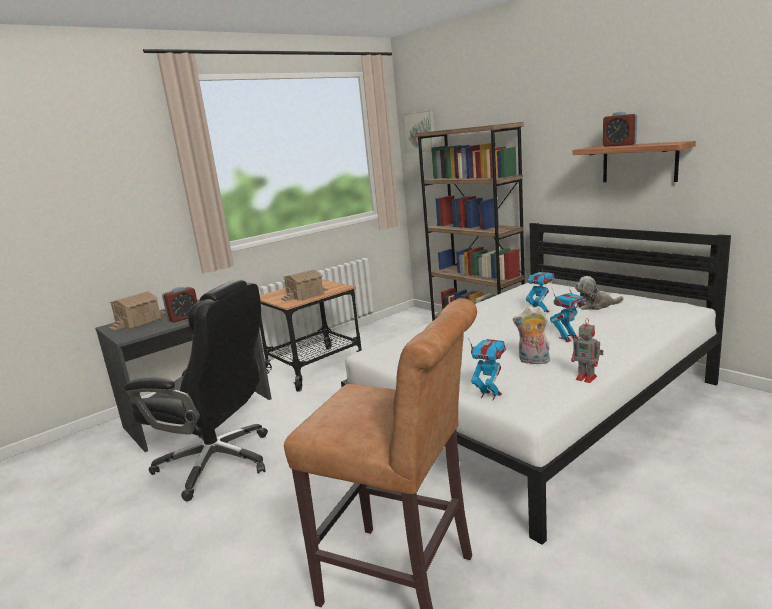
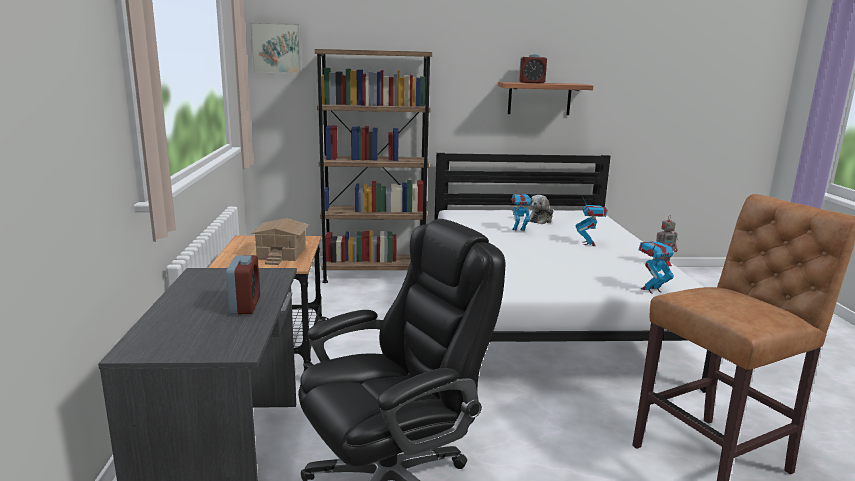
camera: 55 degrees left, 0 degrees up
(138, 321) = (166, 330): toy house -> none
(533, 361) = (610, 263): plush toy -> none

